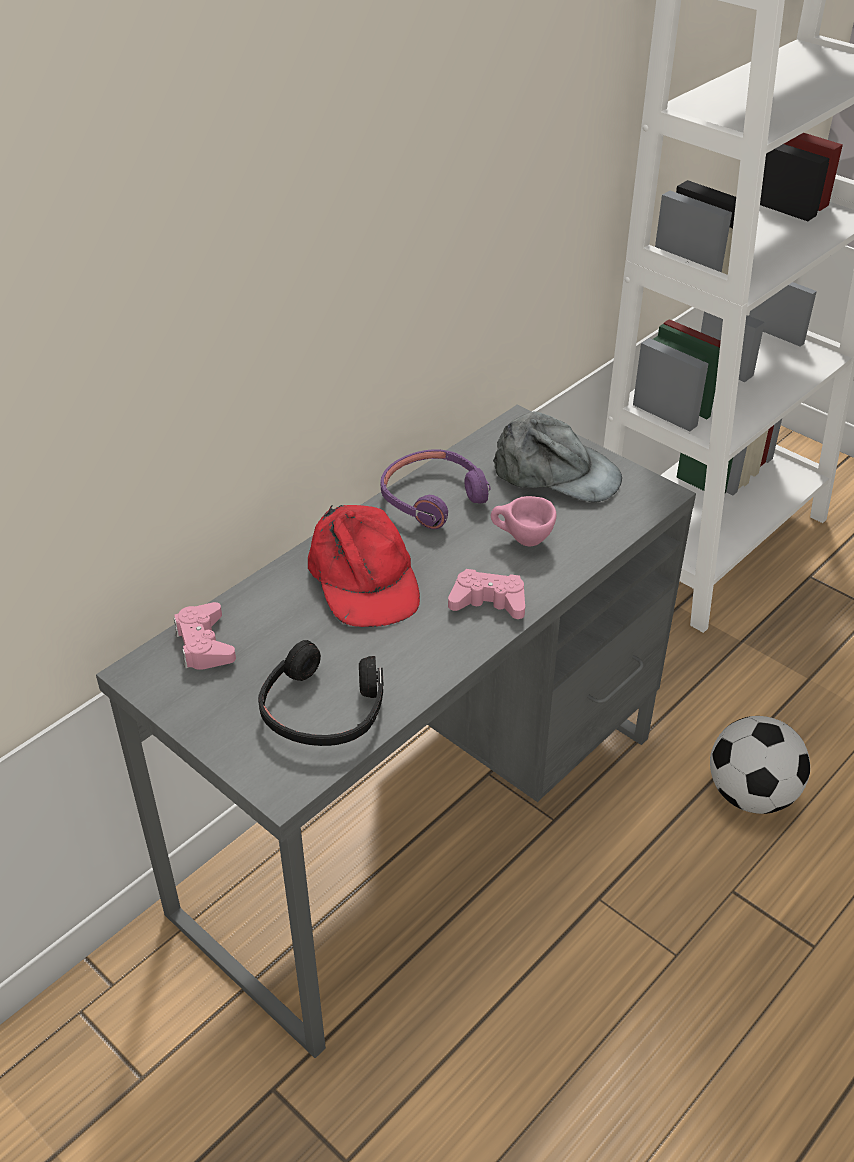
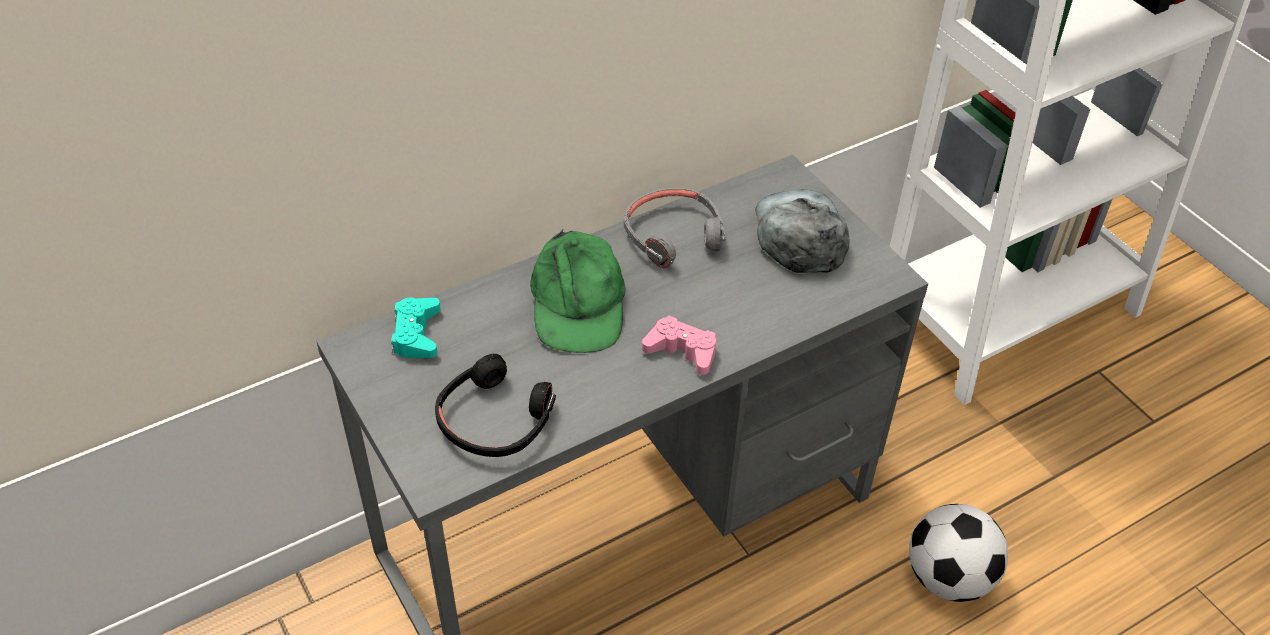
camera: 15 degrees right, 5 degrees up
(204, 644) = (416, 334): pink game controller -> turquoise game controller
(363, 579) = (577, 303): red cap -> green cap
(433, 497) = (673, 235): purple headphones -> grey headphones
(521, 540) = (738, 296): pink cup -> none
(556, 473) = (800, 234): grey cap -> grey cap turned 135 degrees counterclockwise

